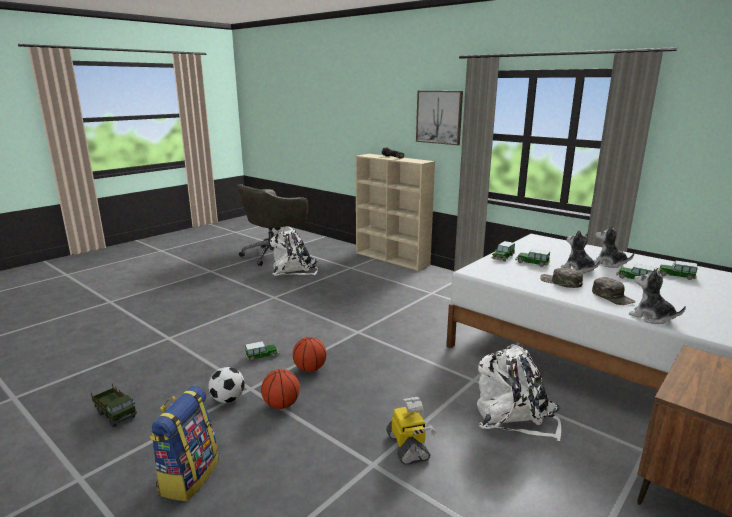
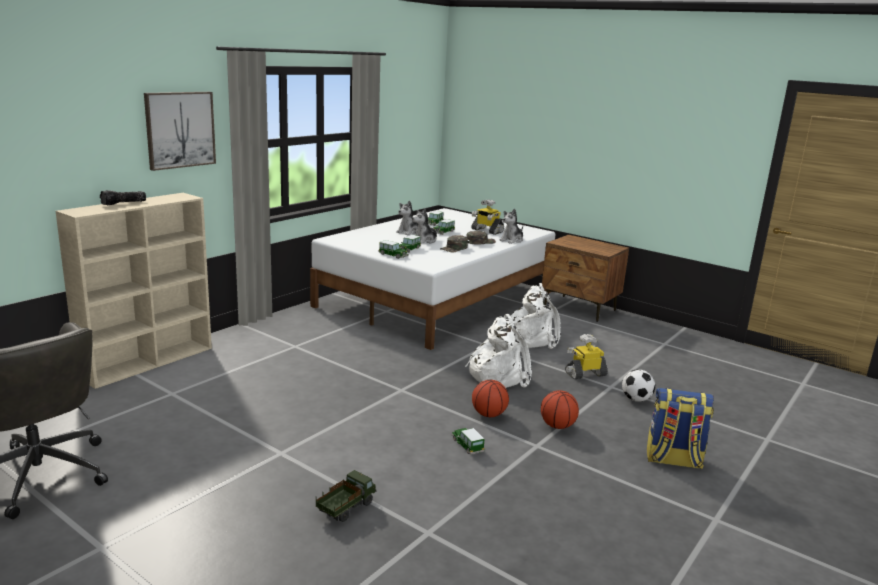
camera: 95 degrees left, 0 degrees up
(116, 415) = (621, 527): toy truck -> toy truck (346, 508)
(228, 399) = (561, 456): football -> football (636, 399)
(294, 270) = (156, 443): white backpack -> white backpack (498, 375)
(686, 304) = (486, 231): none -> toy robot

